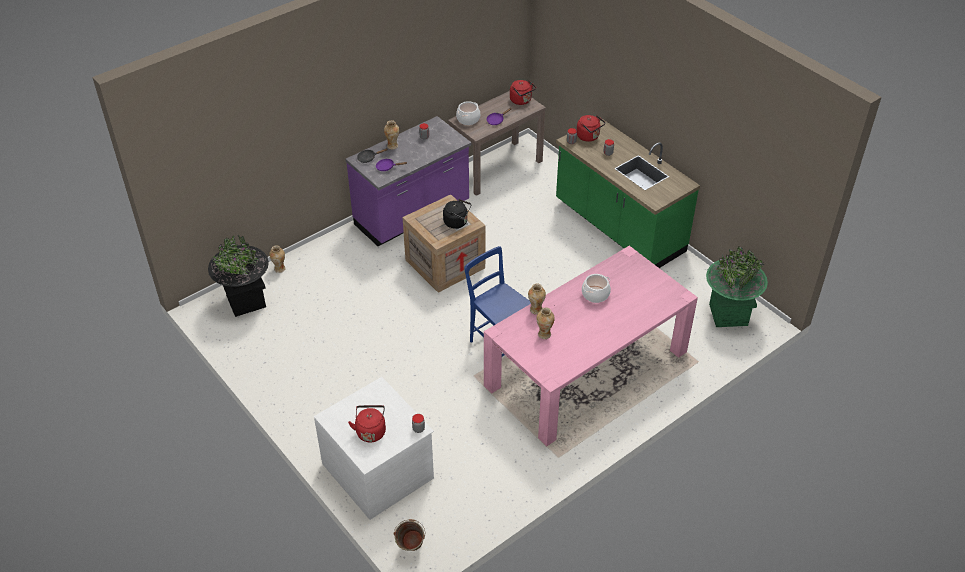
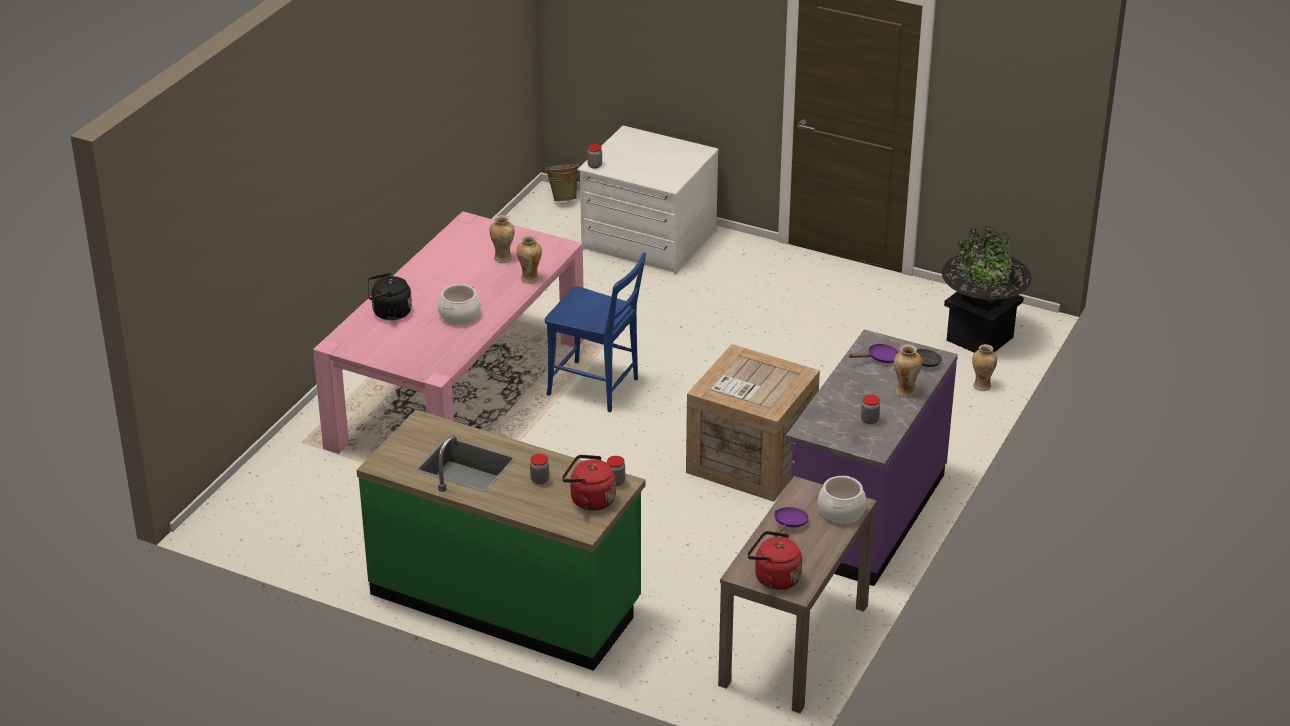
camera: 155 degrees right, 10 degrees down
(370, 431) = (645, 152): red kettle -> none
(457, 222) = (731, 385): black kettle -> black kettle (389, 313)
(728, 314) = (273, 515): green planter -> none

